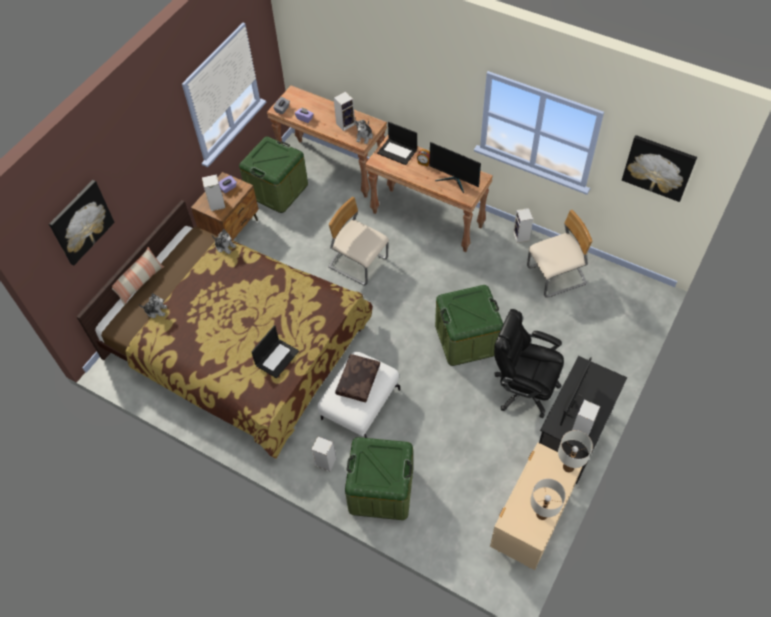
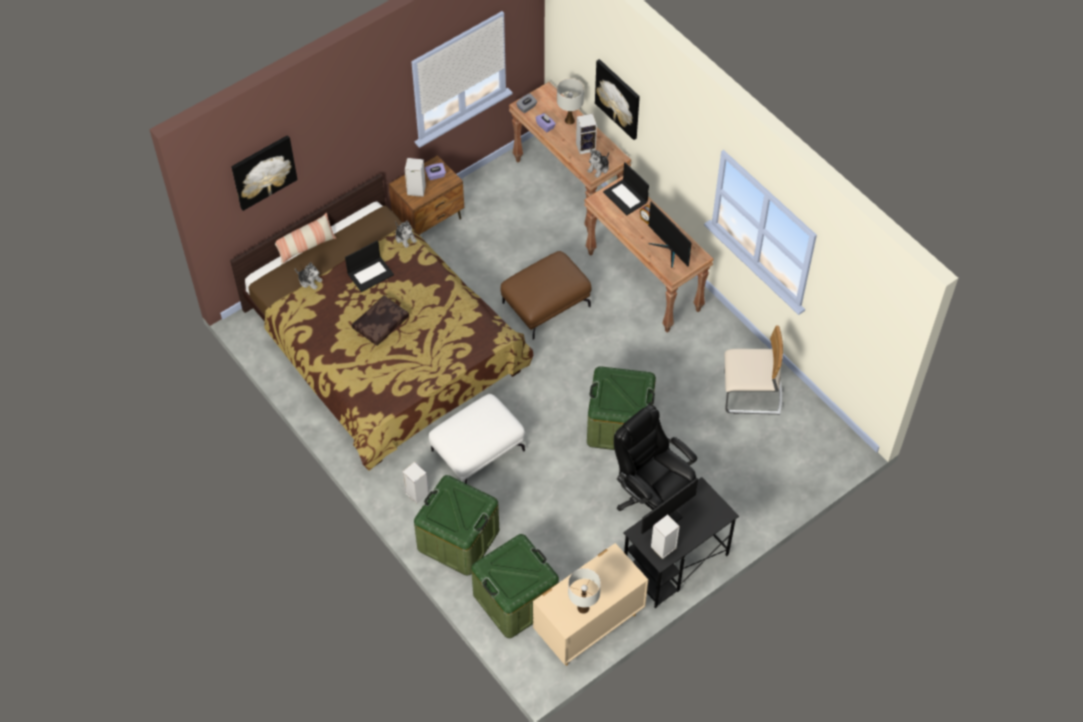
camera: 20 degrees right, 0 degrees up
(277, 190) = (497, 192): green storage box -> green storage box (515, 600)
(277, 357) = (406, 370): laptop -> laptop (370, 273)
(357, 380) = (477, 422): brown pillow -> brown pillow (380, 323)
(358, 263) = (546, 304): beige chair -> brown ottoman
(521, 237) = (737, 337): speaker -> none
(568, 467) = (632, 576): white table lamp -> white table lamp (569, 120)
(658, 167) = (859, 312): picture -> picture (618, 98)

